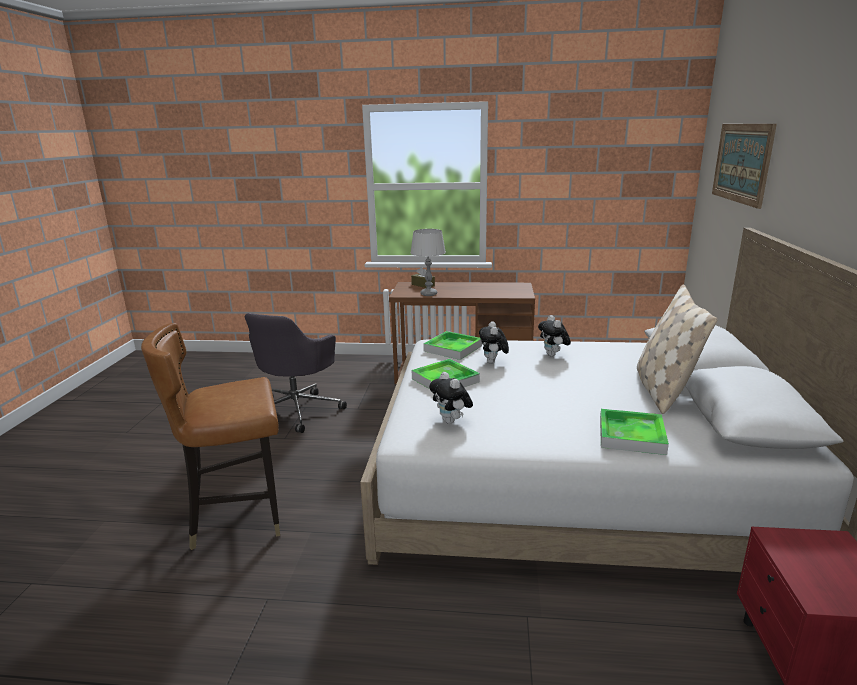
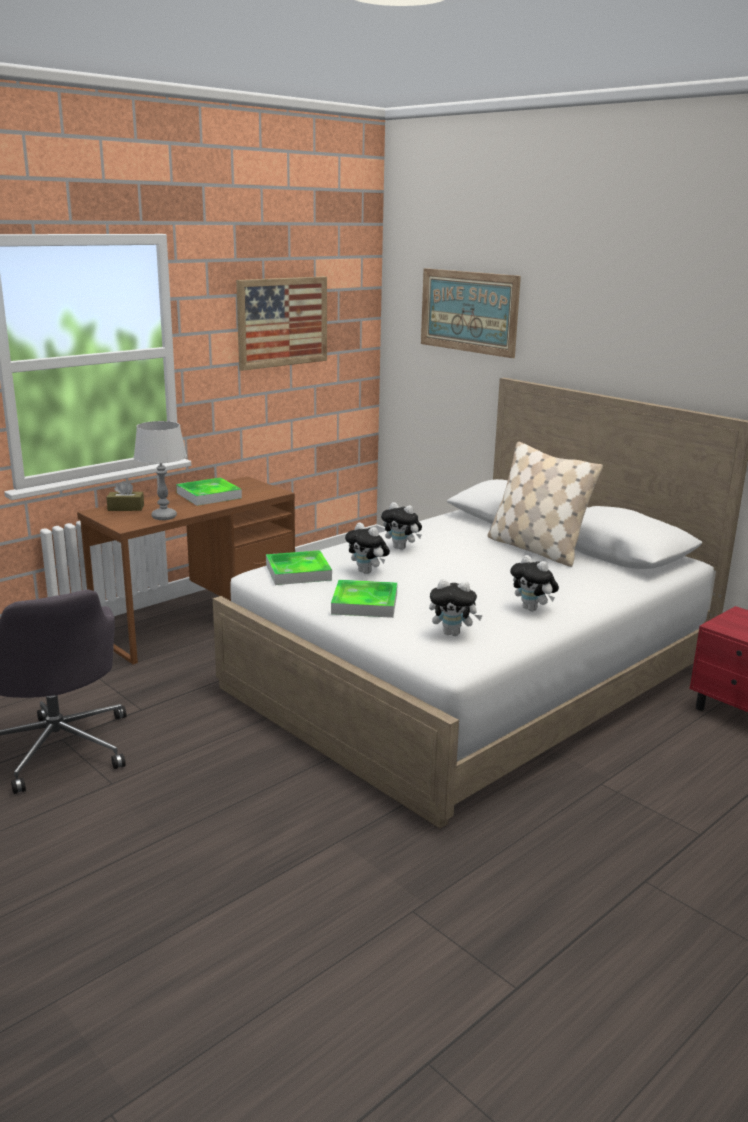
camera: 50 degrees left, 0 degrees up
(238, 516) = (232, 879): brown chair -> none
(548, 431) = (532, 609): none -> plush toy
(588, 169) = (282, 322): none -> picture
(631, 435) = (584, 589): tray -> tray (209, 495)

